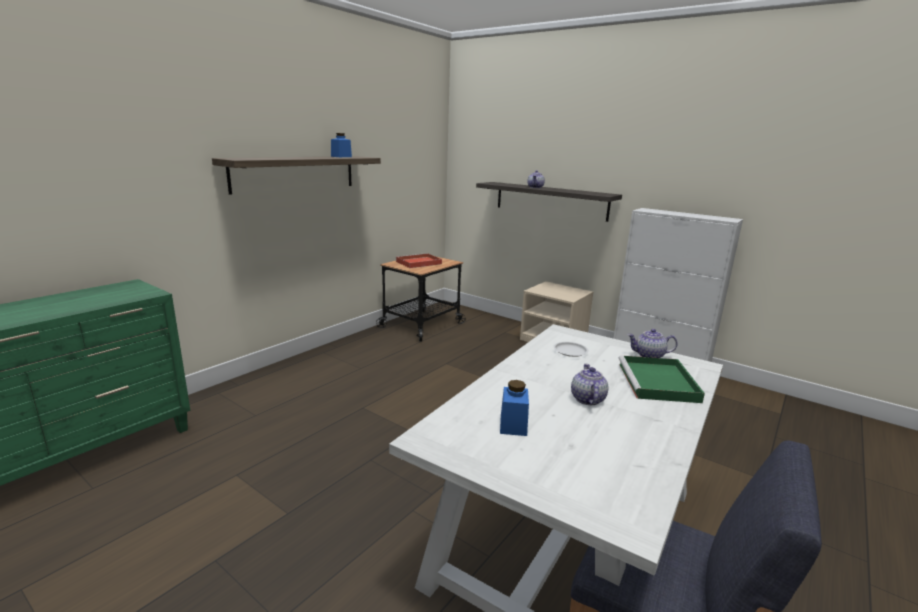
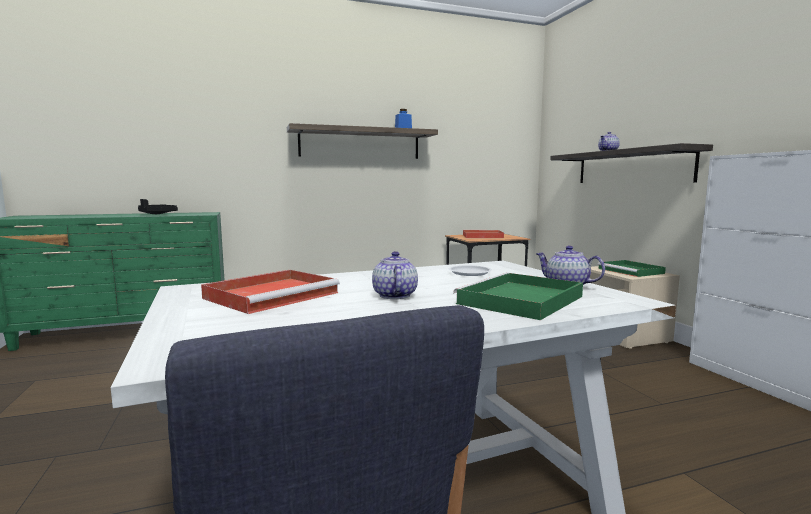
camera: 35 degrees right, 10 degrees down
(63, 302) = (155, 214): none -> black tray
(513, 425) = (273, 295): blue jar -> red tray
(561, 291) = (631, 271): none -> green tray
(587, 399) = (394, 295): teapot -> teapot turned 45 degrees counterclockwise

